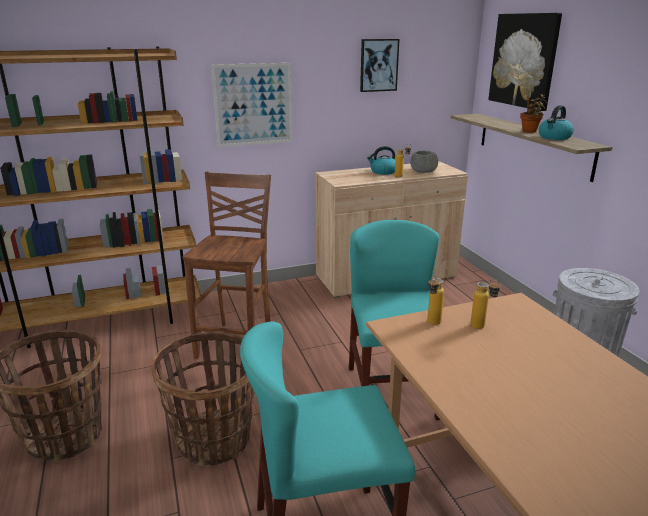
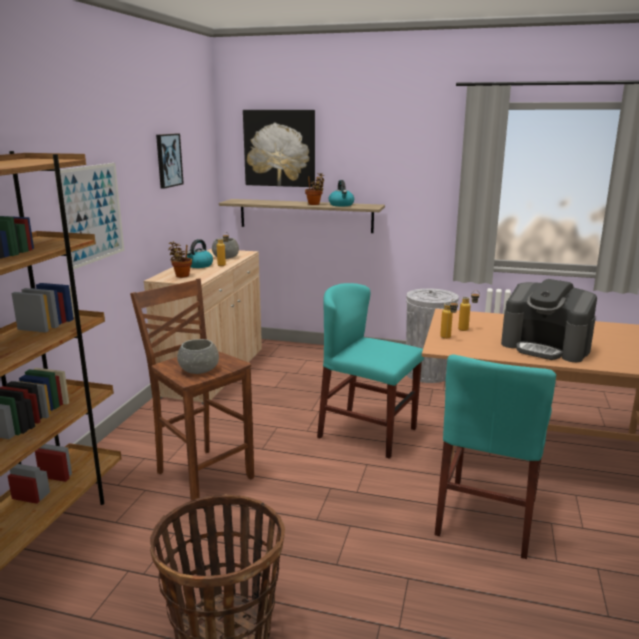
camera: 55 degrees left, 5 degrees down
(214, 439) = (335, 532): basket -> none
(218, 250) = (199, 369): none -> grey bowl
(347, 176) = (181, 275): none -> potted plant
(511, 398) = (546, 347): none -> coffee machine

